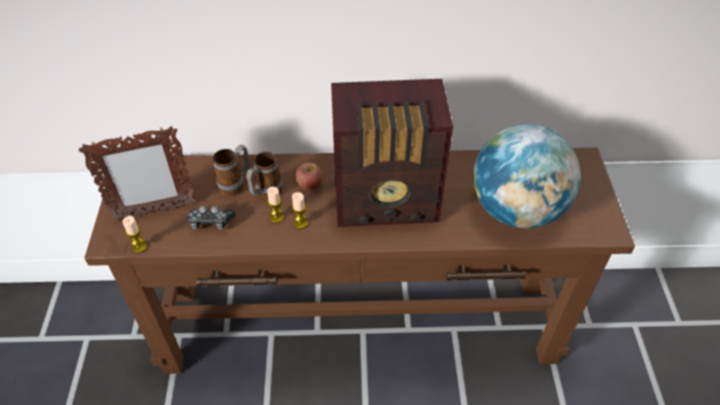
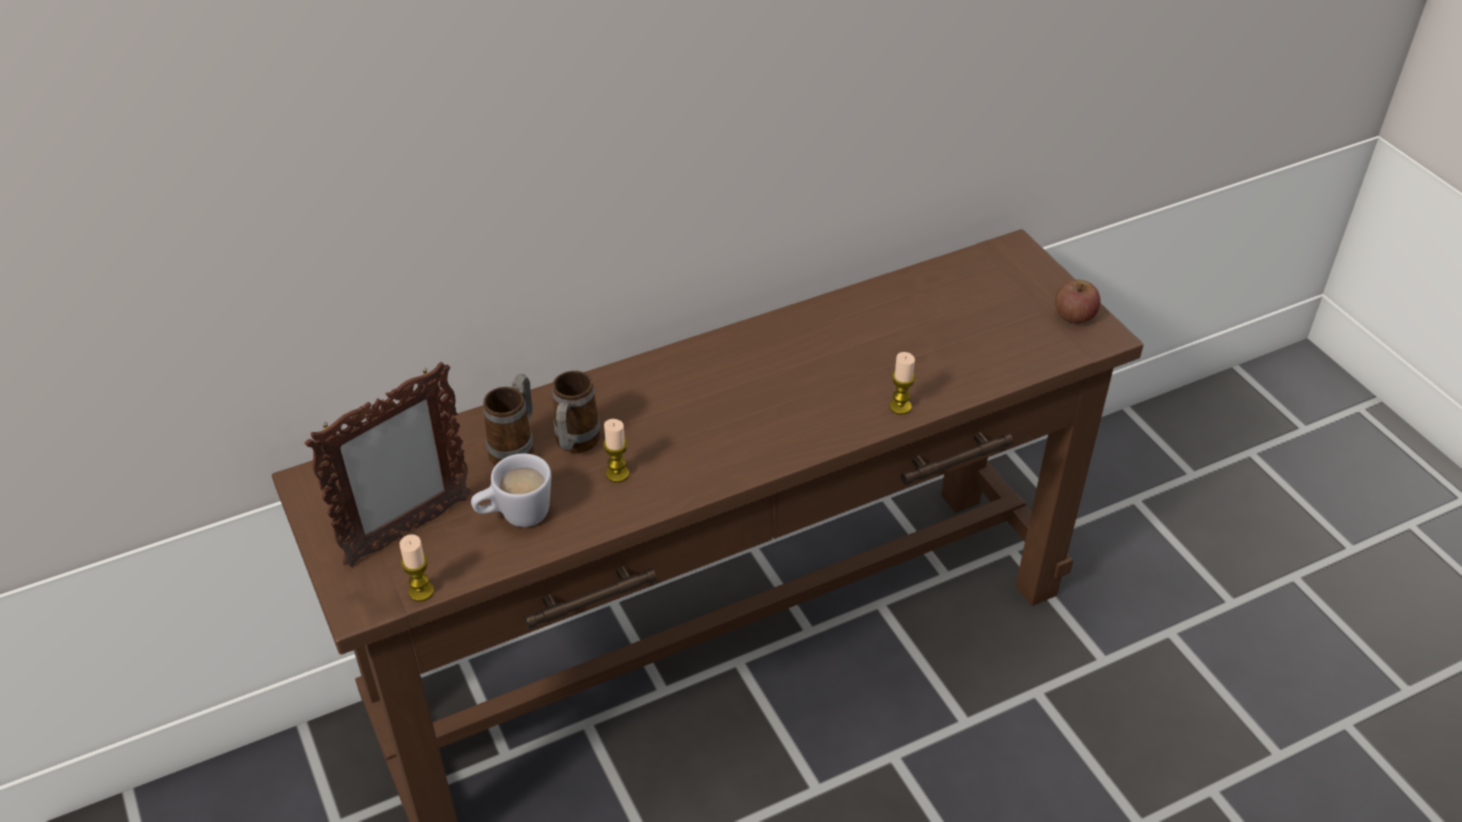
camera: 25 degrees left, 5 degrees down
(210, 222) = (515, 516): game controller -> white mug
(300, 223) = (660, 469): candle -> candle (900, 407)
(309, 184) = (636, 409): apple -> apple (1074, 316)
(388, 202) = (774, 397): radio -> none
(516, 210) = (963, 348): globe -> none

